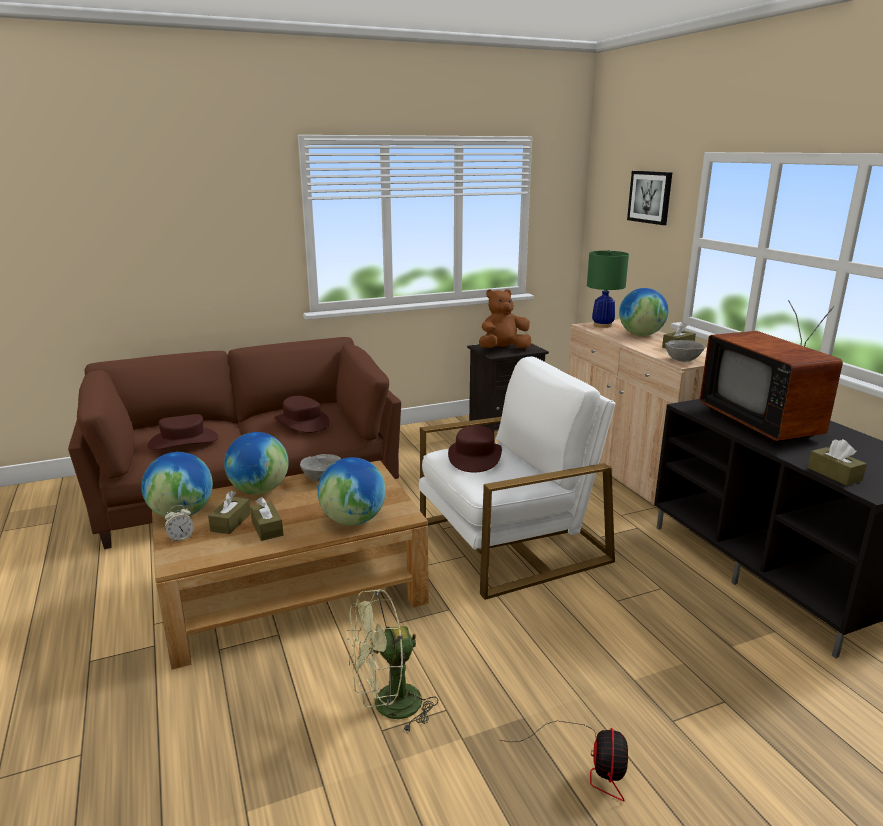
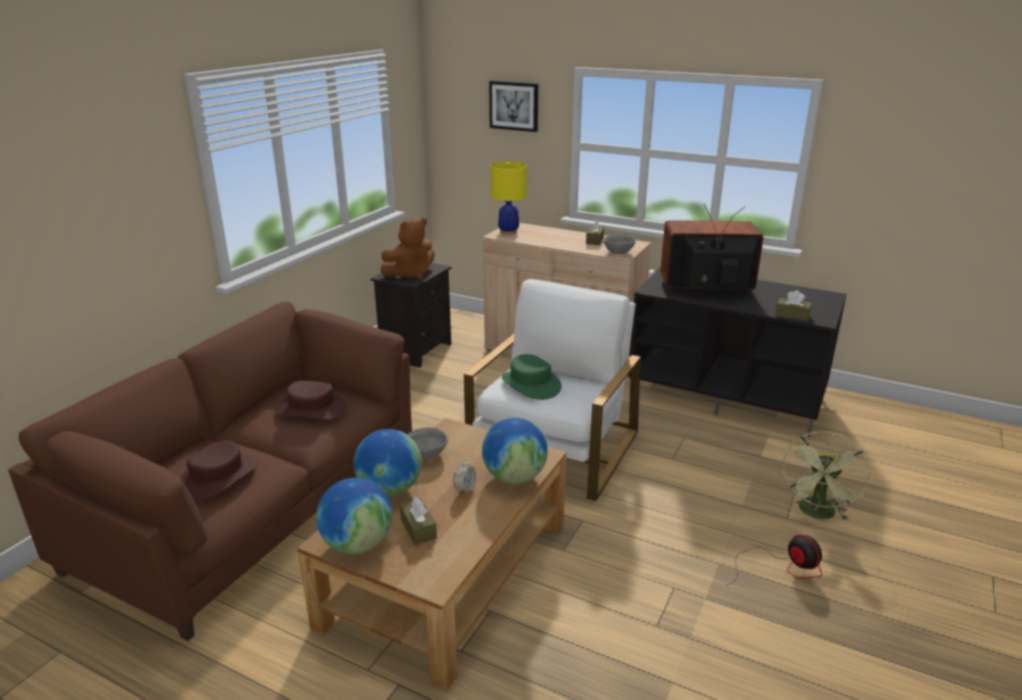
camera: 40 degrees left, 5 degrees up
(181, 538) = (399, 564): alarm clock -> alarm clock (465, 489)
(267, 528) = (459, 517): brown tissue box -> none
(388, 707) = (639, 609): green fan -> green fan (817, 514)
(475, 457) = (530, 384): brown hat -> green hat
(503, 349) = (410, 274): brown plush toy -> brown plush toy turned 150 degrees counterclockwise
(602, 325) = (508, 232): green table lamp -> yellow table lamp
(641, 334) = (551, 235): globe -> none
(764, 422) = (708, 289): television -> television turned 150 degrees clockwise

